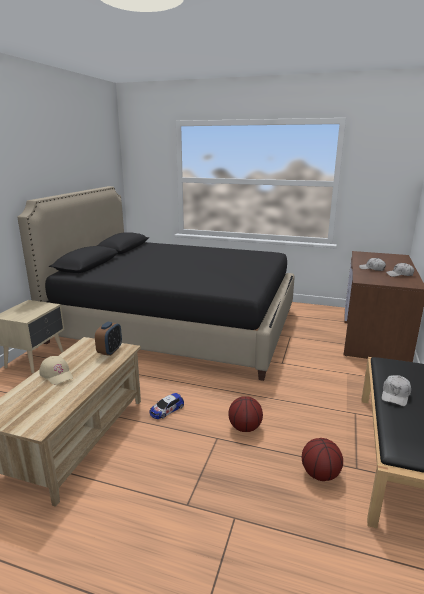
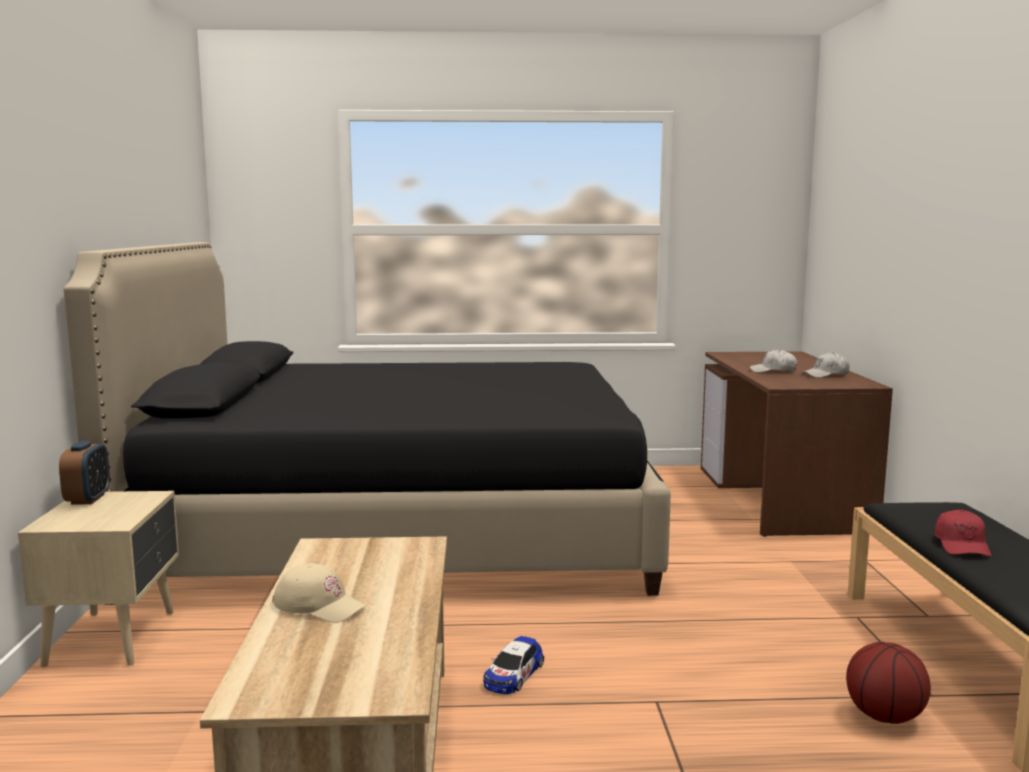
camera: 20 degrees left, 10 degrees down
(110, 351) = (392, 553): alarm clock -> alarm clock (88, 499)
(245, 428) = (693, 675): basketball -> none
(395, 395) = (962, 545): white cap -> red cap

